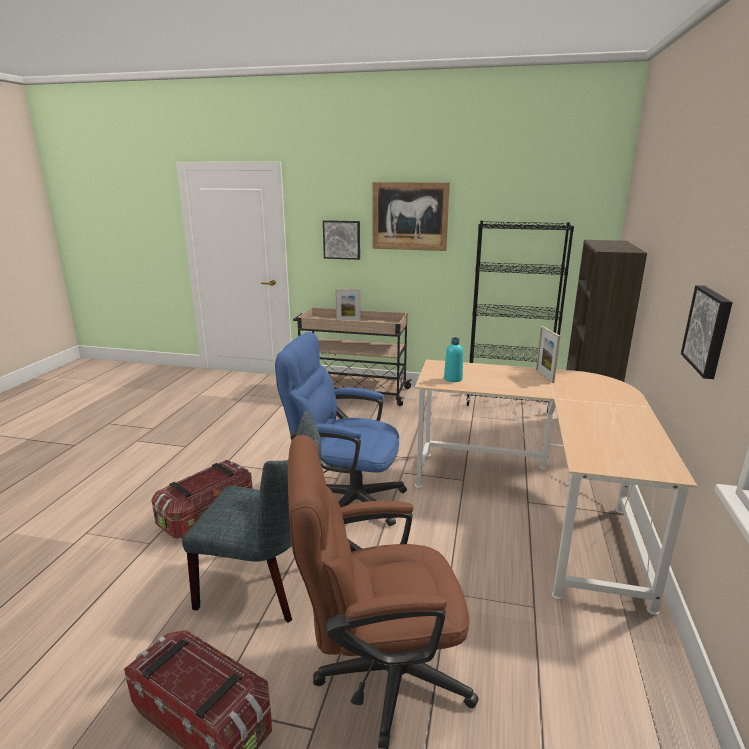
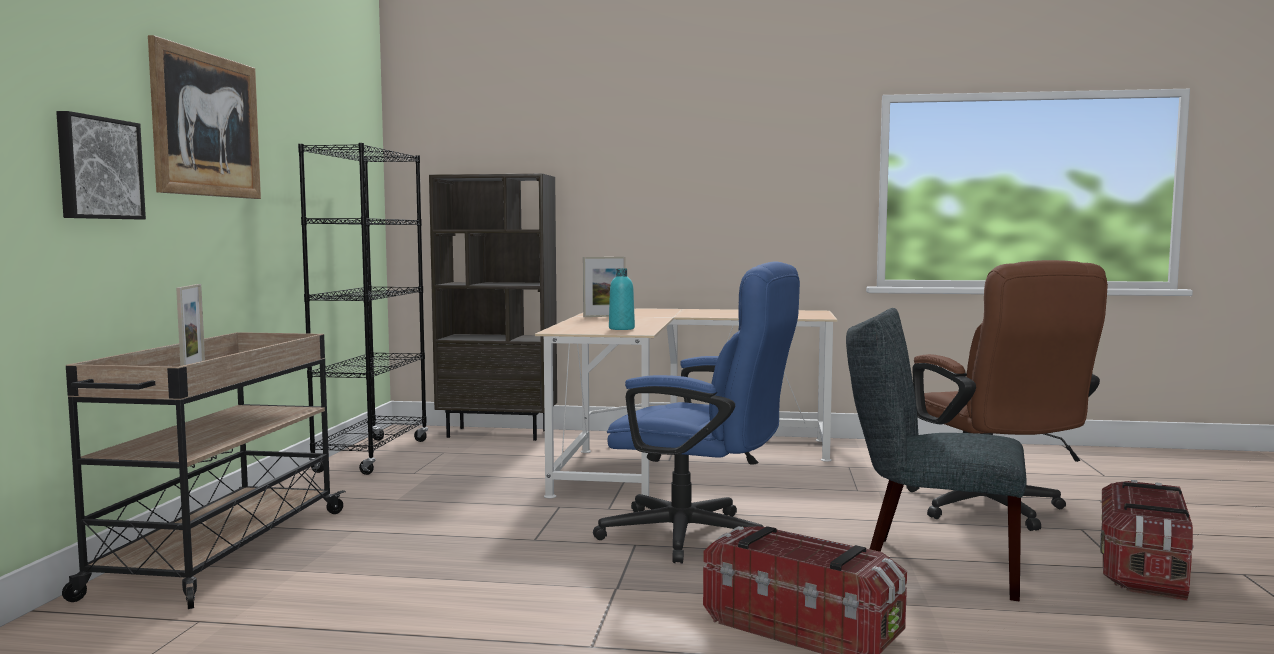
camera: 95 degrees left, 15 degrees down
(266, 585) = (929, 565): grey chair -> grey chair turned 75 degrees counterclockwise
(345, 499) = (699, 536): blue office chair -> blue office chair turned 75 degrees counterclockwise
(709, 330) = (767, 205): picture -> none

